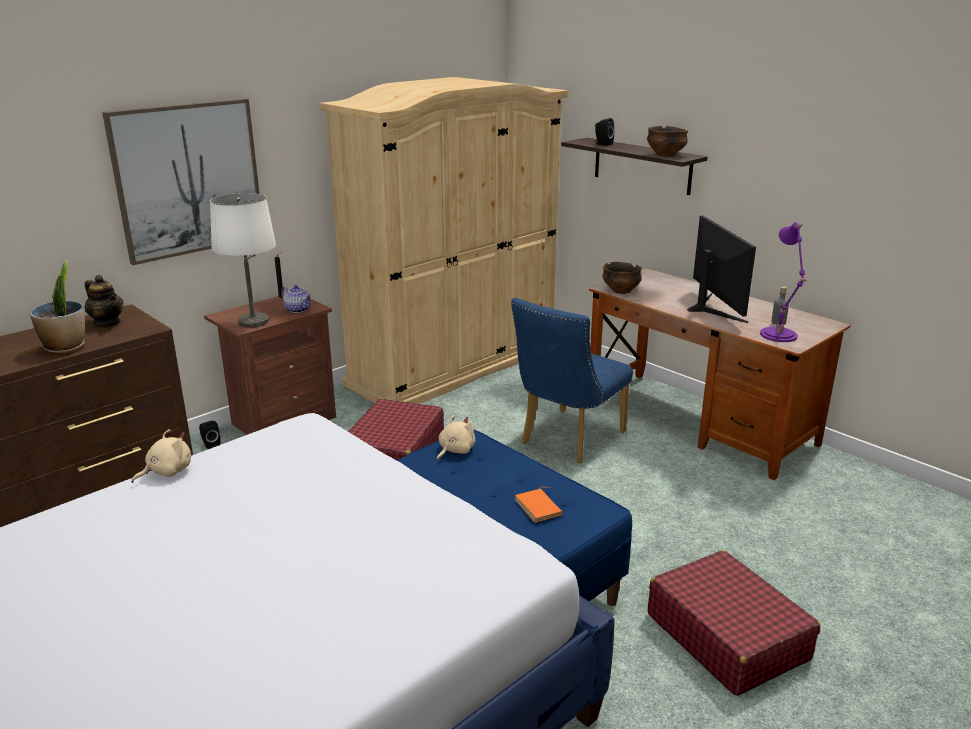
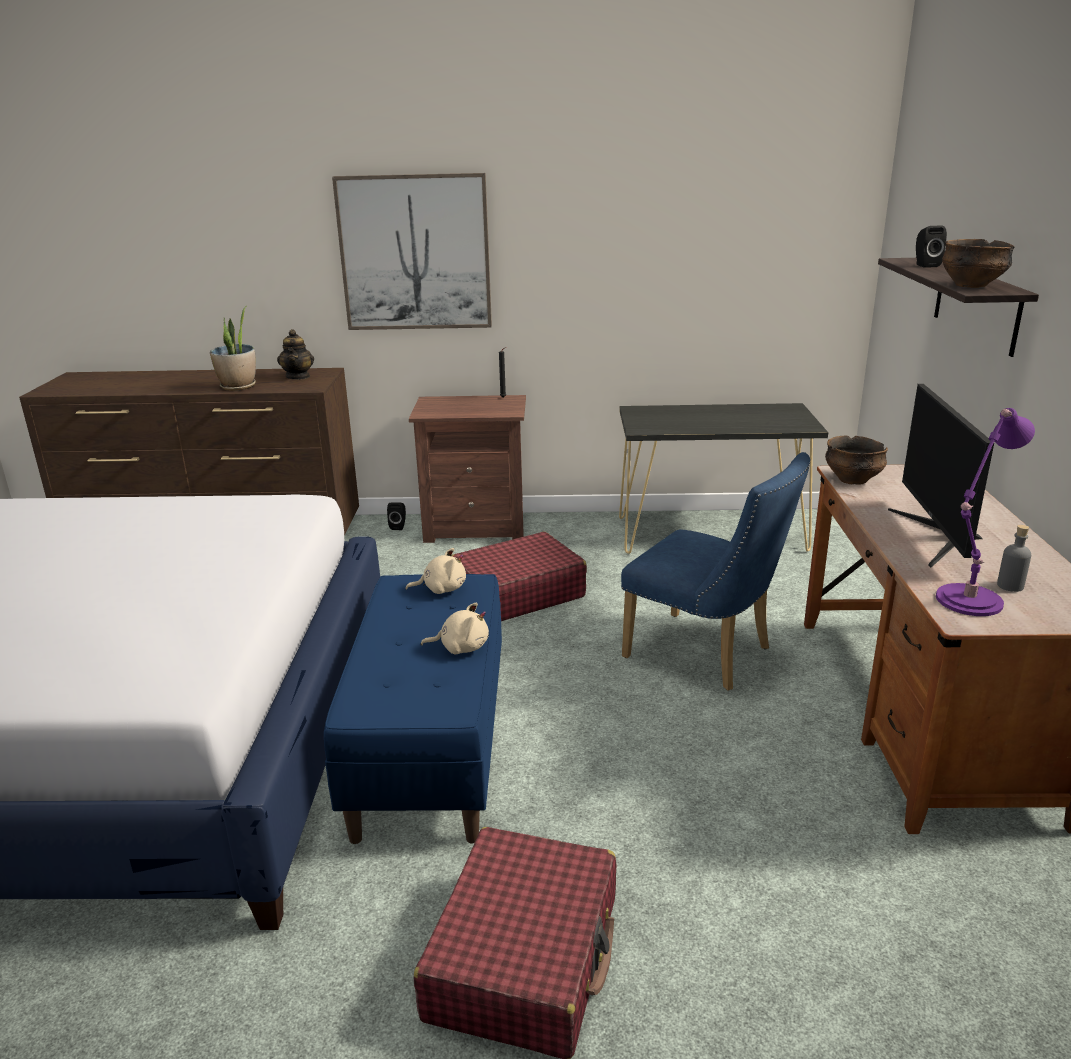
camera: 45 degrees right, 0 degrees up
(167, 472) = (154, 500): beige plush toy -> beige plush toy (461, 647)
(254, 322) = (440, 411): white table lamp -> none
(298, 309) = (494, 411): teapot -> none
(454, 365) = (711, 534): beige wardrobe -> black console table
(539, 507) = (405, 674): orange book -> none
(567, 439) = (707, 656): blue chair -> blue chair turned 135 degrees counterclockwise
(711, 309) = (938, 536): monitor -> monitor turned 150 degrees clockwise

